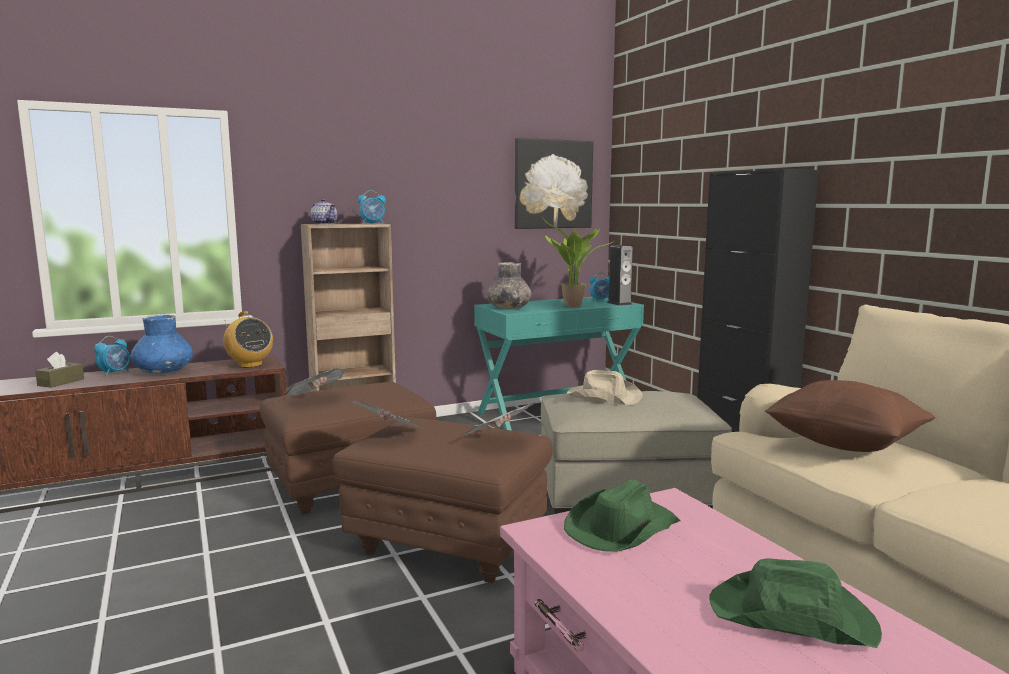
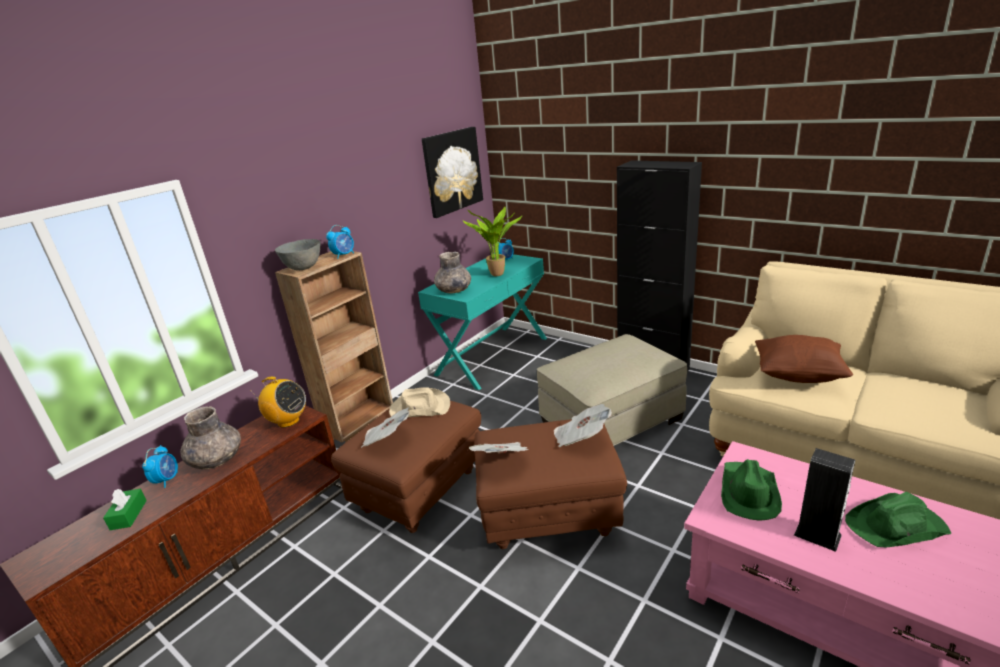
camera: 25 degrees left, 15 degrees up
(61, 382) = (128, 515): brown tissue box -> green tissue box
(163, 371) = (217, 460): blue vase -> grey vase
(324, 224) = (303, 268): teapot -> grey bowl
(603, 396) = (591, 361): beige hat -> beige hat (419, 408)
(619, 303) = (524, 261): speaker -> speaker (817, 535)

